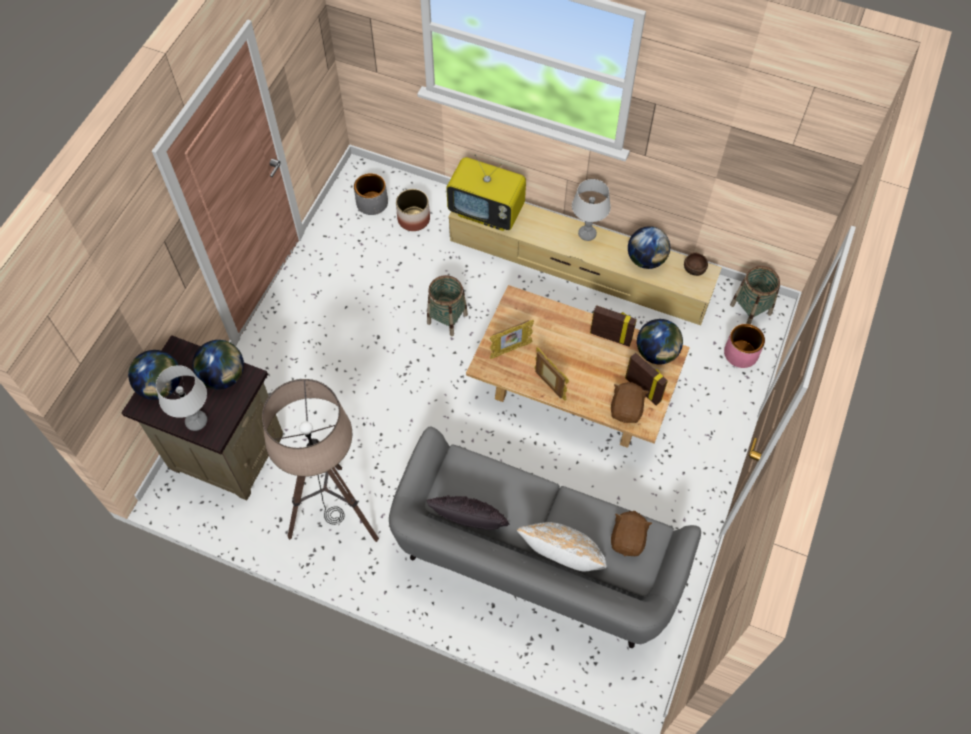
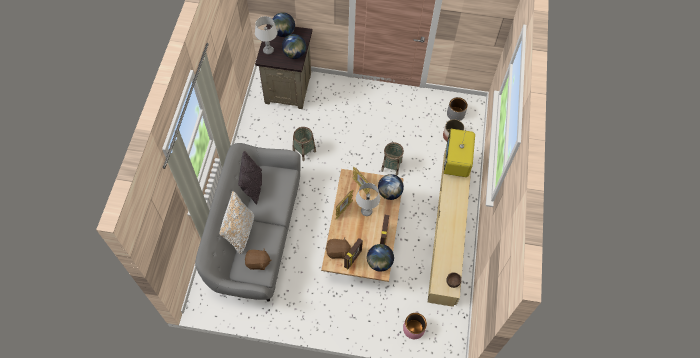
camera: 75 degrees right, 0 degrees up
(335, 514) = (265, 141): floor lamp -> none
(587, 234) = (458, 217): grey table lamp -> grey table lamp (366, 211)
(645, 259) = (450, 252): globe -> globe (389, 192)
(750, 309) = (448, 331): basket -> basket (304, 151)

